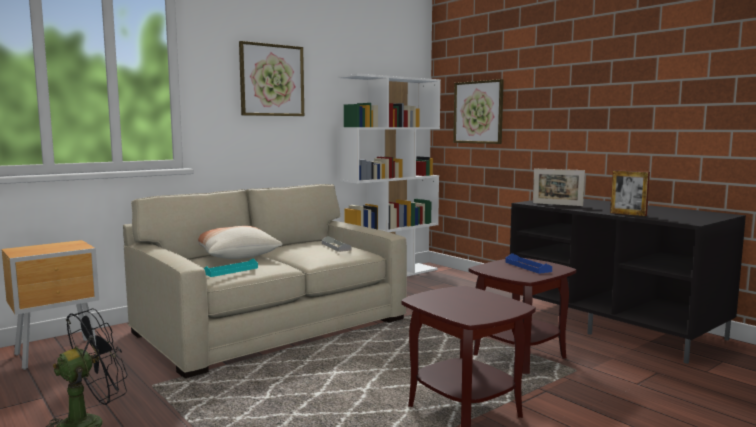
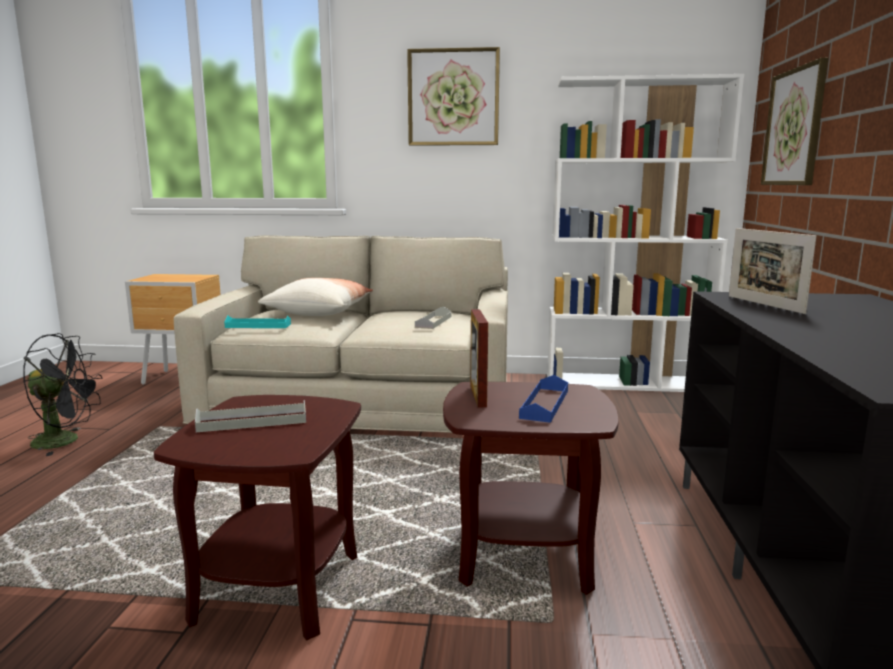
camera: 45 degrees right, 5 degrees up
(456, 304) = (252, 421): none -> grey tray
(628, 214) = (820, 343): picture frame -> picture frame (478, 396)

